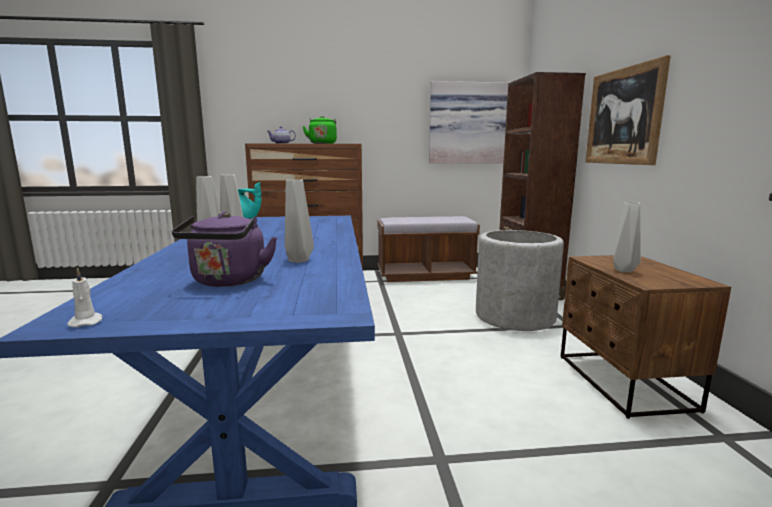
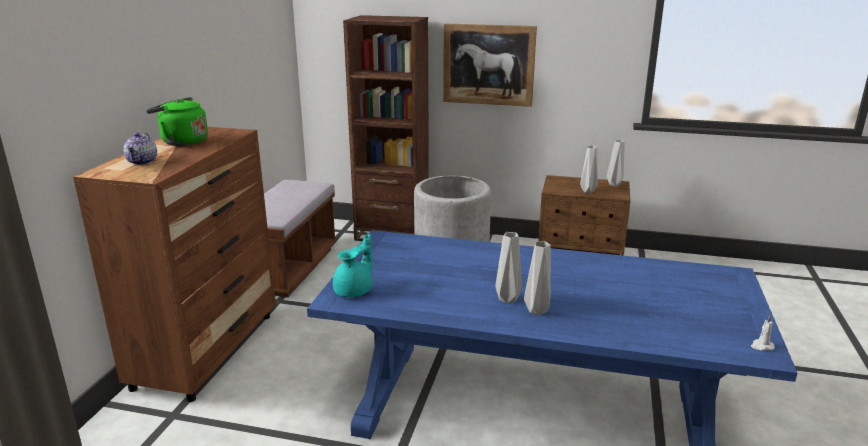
camera: 70 degrees left, 10 degrees up
(228, 282) = (670, 303): purple kettle -> none
(297, 260) = (606, 275): grey vase -> grey vase (614, 184)
(467, 123) = (265, 62): picture -> none

